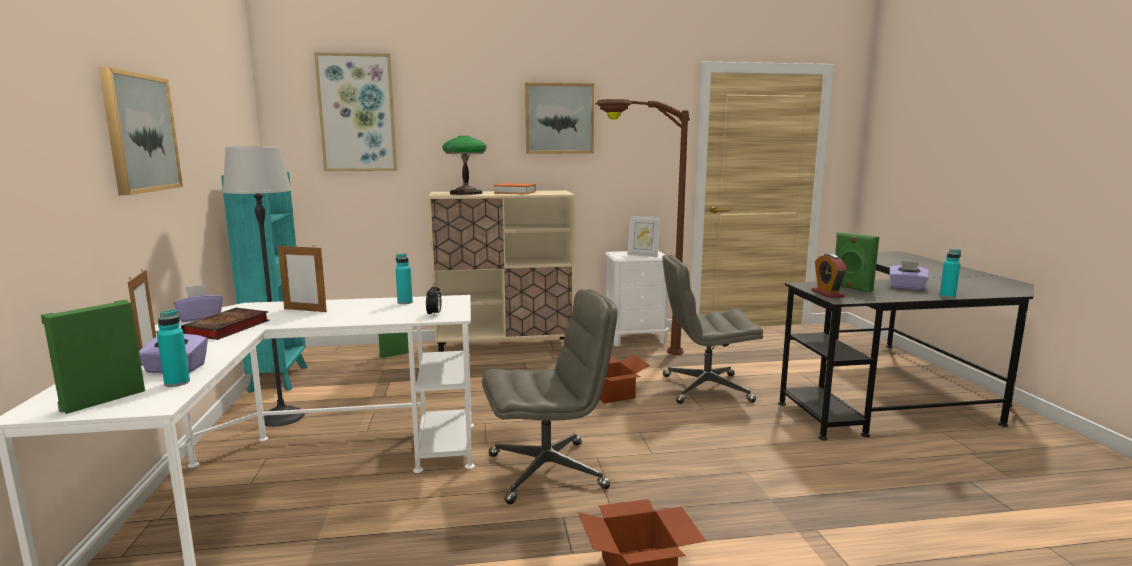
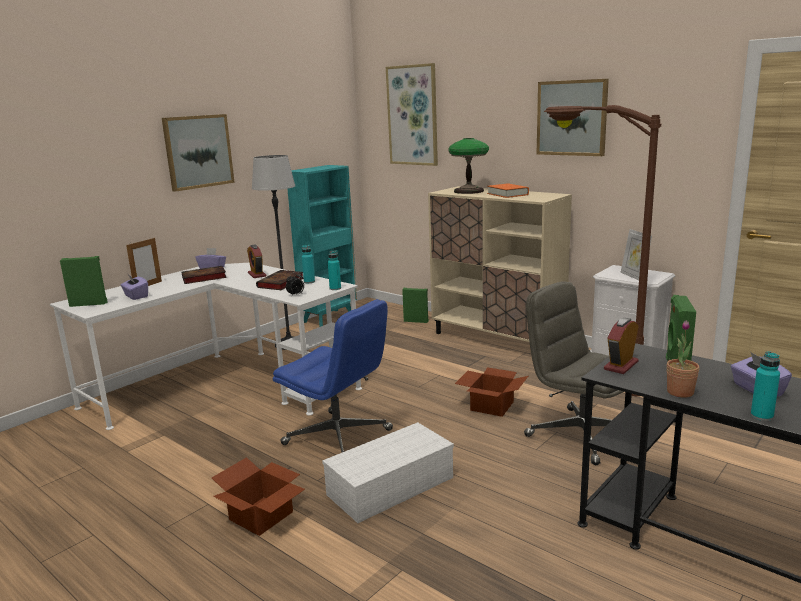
camera: 50 degrees right, 5 degrees up
(177, 383) = (120, 303): turquoise bottle -> turquoise bottle (335, 288)
(305, 310) = (257, 274): picture frame -> alarm clock
(373, 310) = (280, 283): none -> book
(548, 471) = (339, 437): grey office chair -> blue office chair
(674, 481) = (391, 485): none -> white storage box
(891, 297) = (680, 392): none -> potted plant

